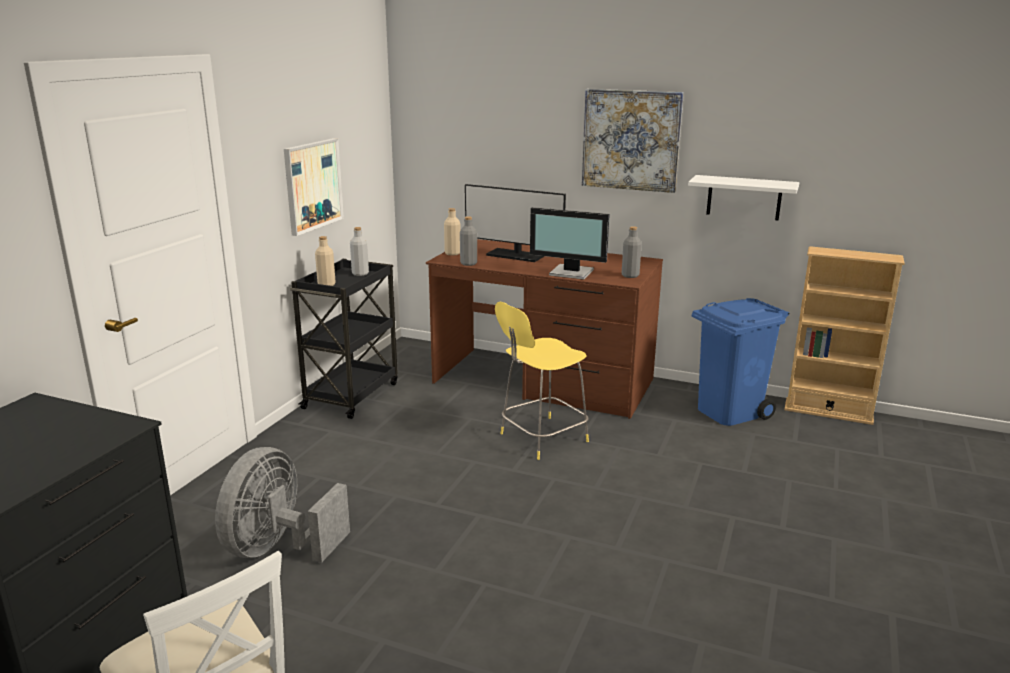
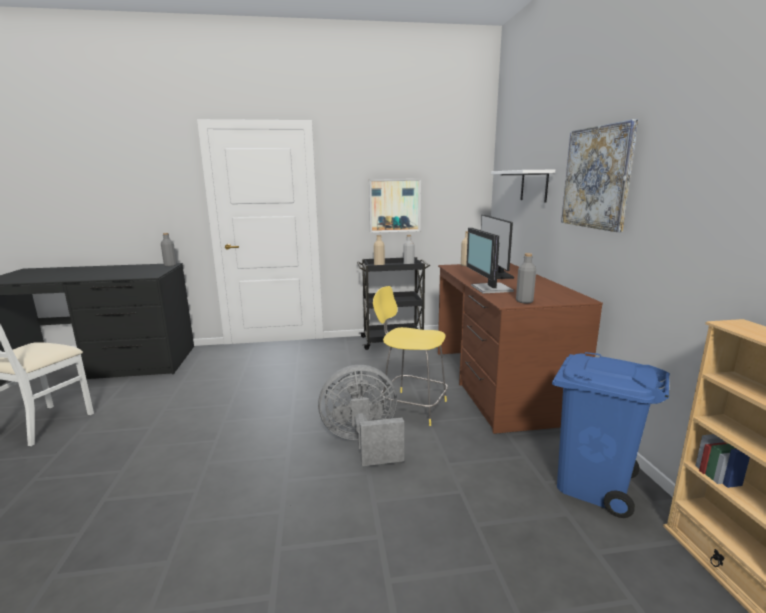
camera: 60 degrees right, 5 degrees down
(279, 548) = (225, 376): grey fan -> grey fan (363, 442)
(468, 263) = (453, 270): grey bottle -> grey bottle (170, 265)
(744, 197) = (680, 242): white shelf -> white shelf (534, 185)

